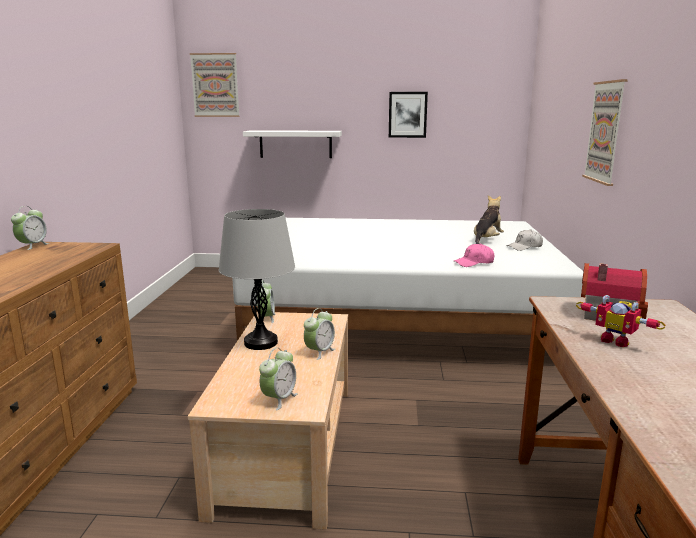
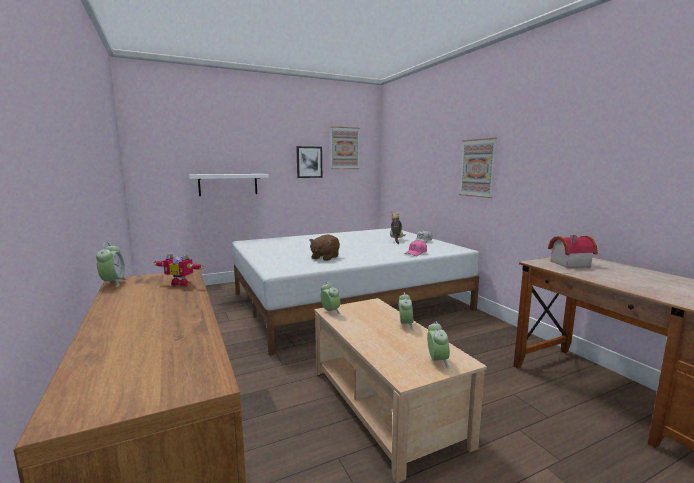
camera: 30 degrees left, 5 degrees down
(215, 85) = (155, 137): picture -> picture (344, 148)
(260, 343) = (357, 329): grey table lamp -> none
(341, 251) = (324, 257): none -> brown plush toy
(616, 341) = (603, 275): toy robot -> toy robot (182, 283)

